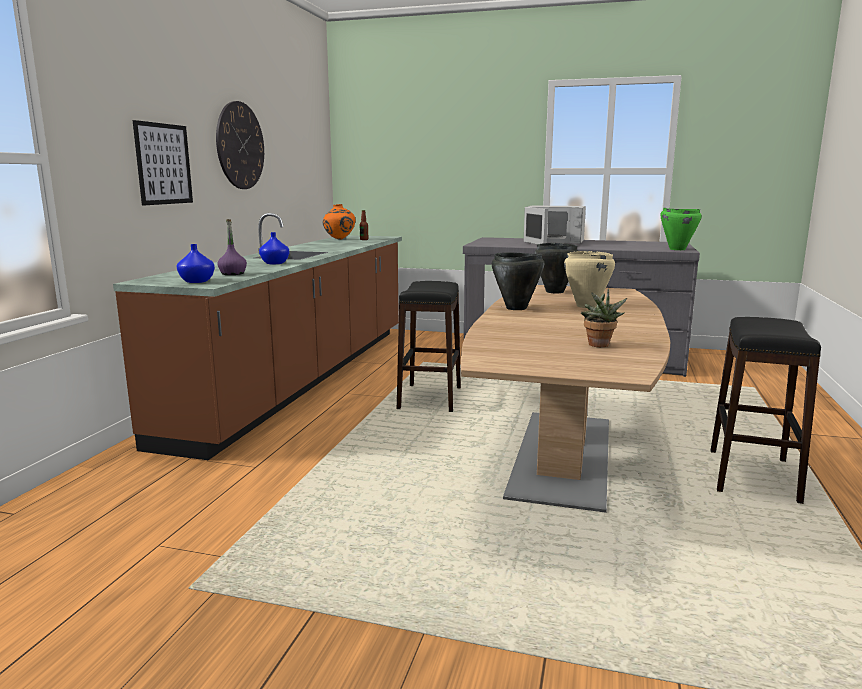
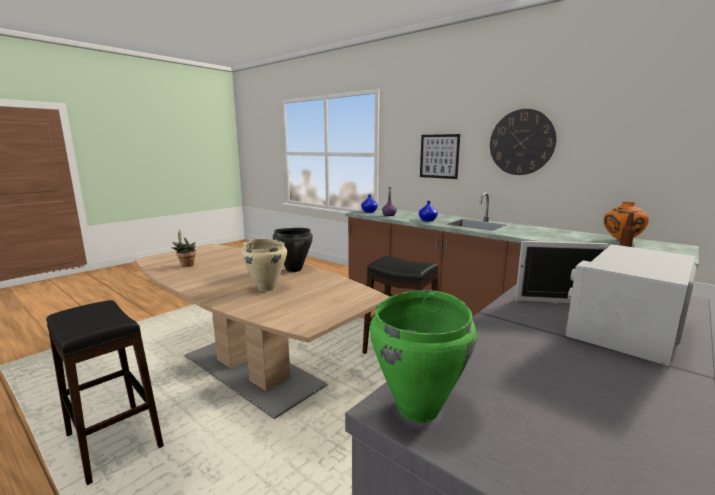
camera: 115 degrees right, 0 degrees up
(554, 292) = (337, 294): black cooking pot -> none

